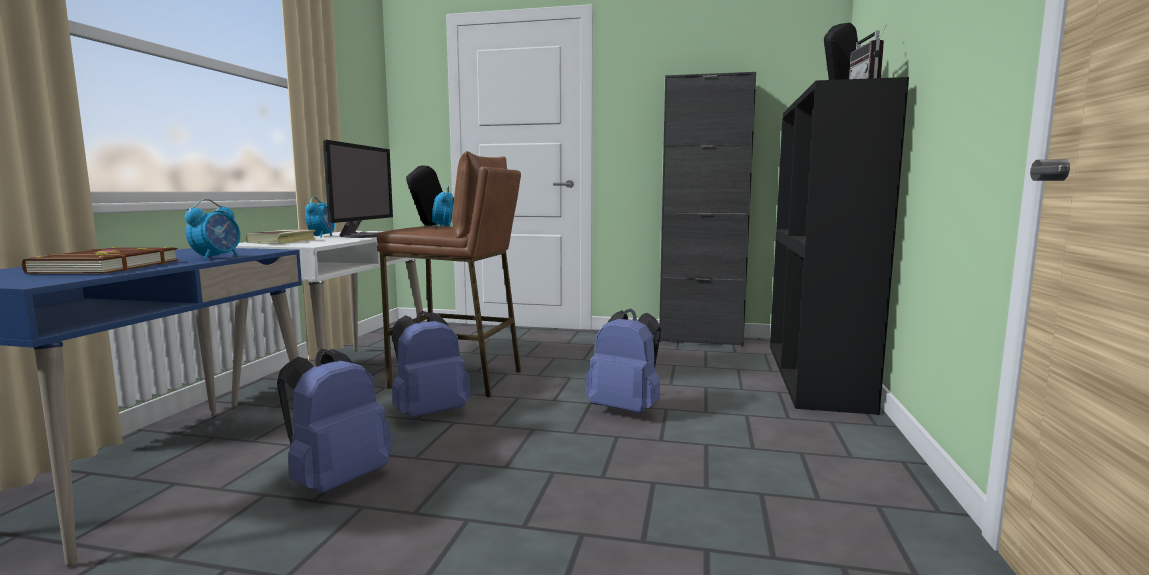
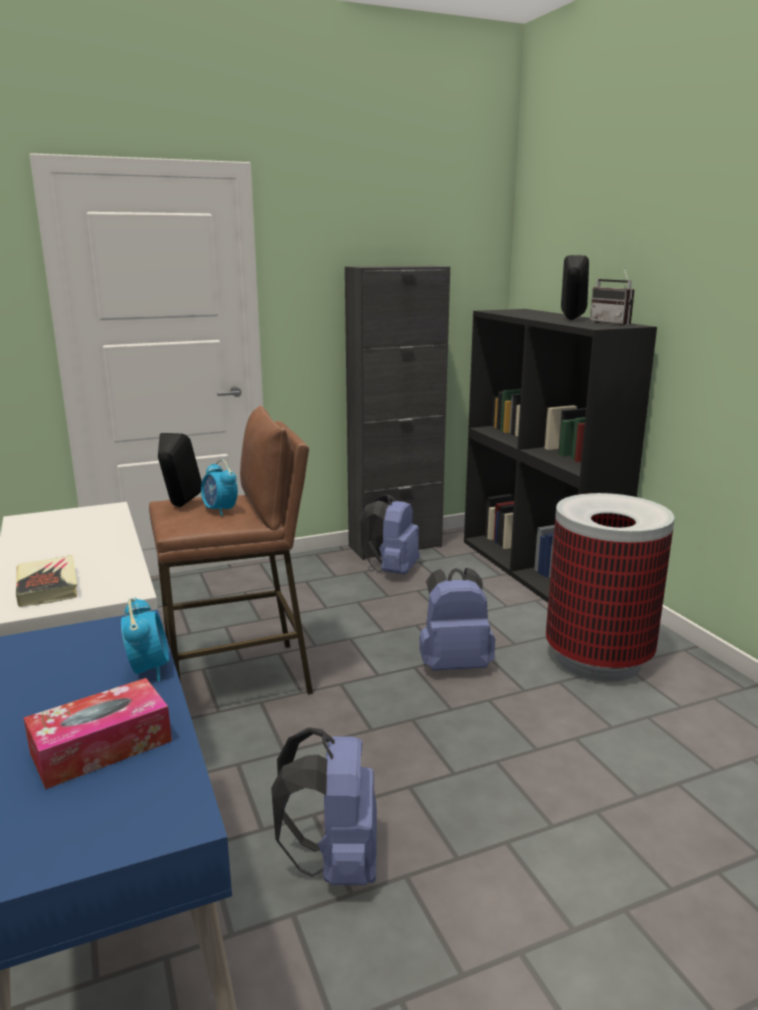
camera: 35 degrees left, 10 degrees up
(105, 267) = (101, 747): brown book -> tissue box
(321, 236) = (46, 553): alarm clock -> none
(363, 236) = (100, 538): monitor -> none
(429, 413) = (286, 739): blue backpack -> blue backpack (392, 570)
(778, 441) = (598, 658): none -> trash can

